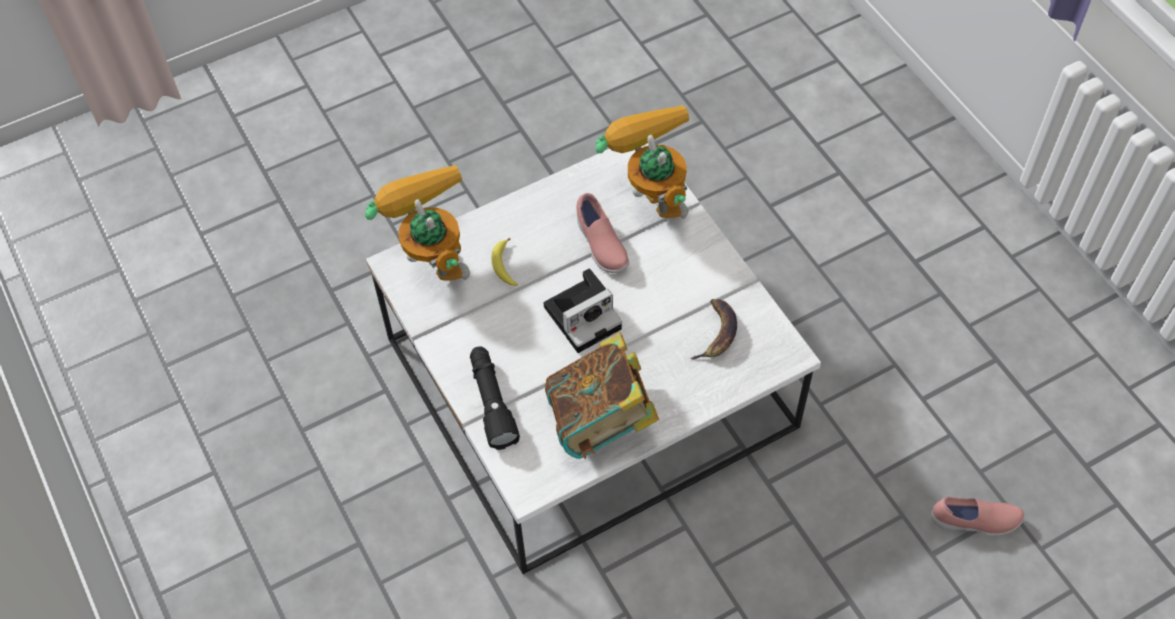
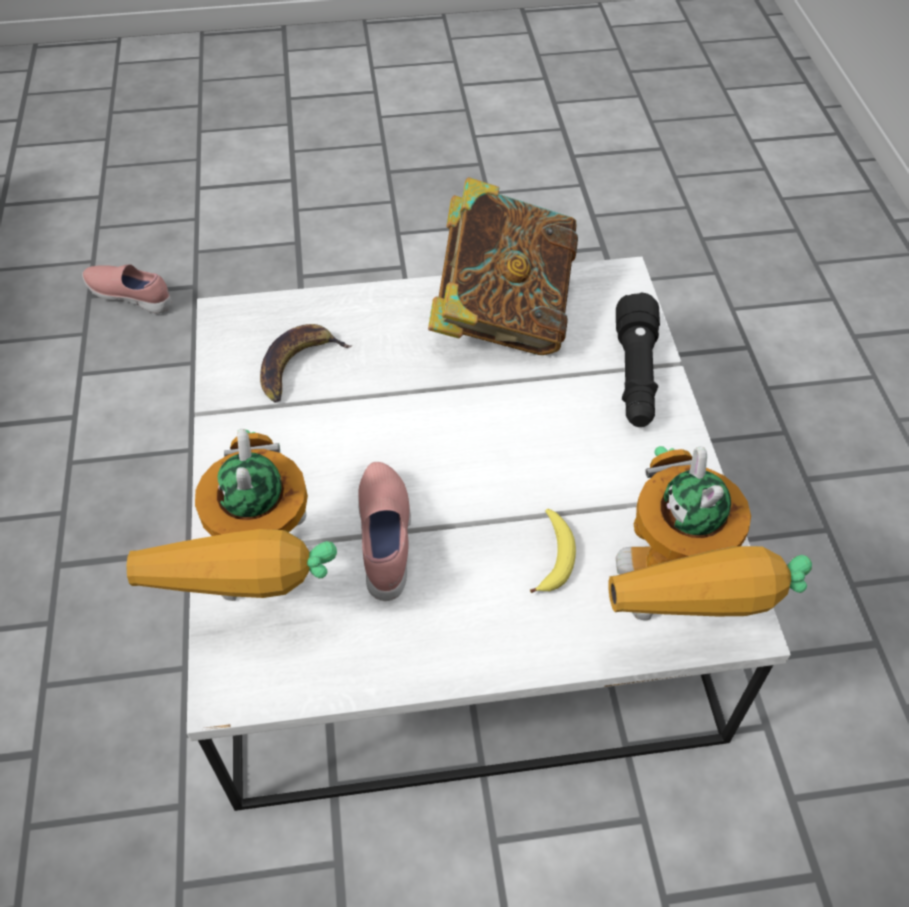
camera: 160 degrees left, 5 degrees down
(584, 315) = (463, 443): camera -> none

